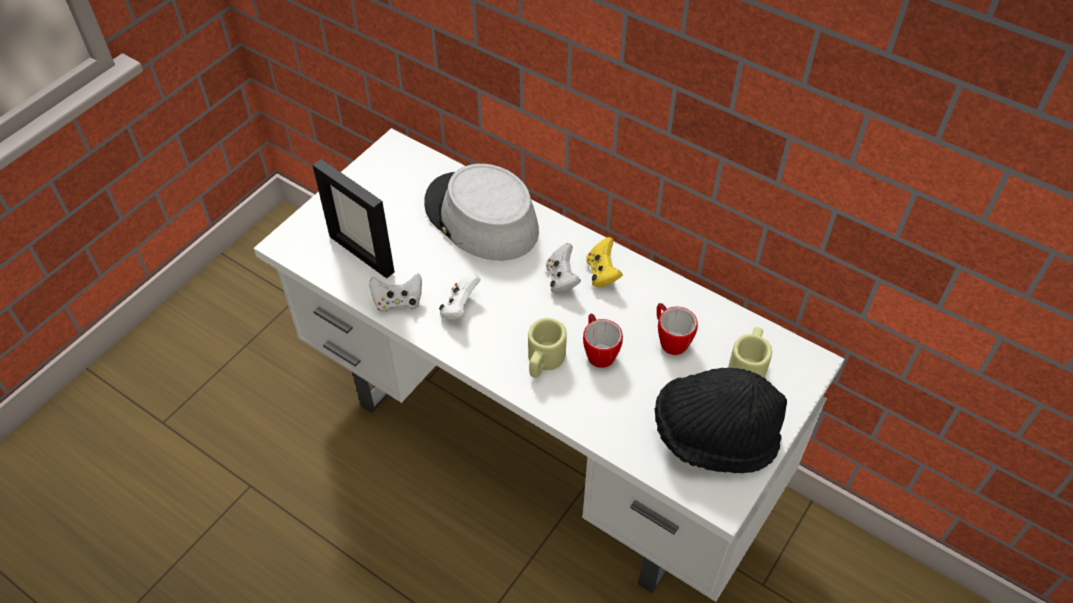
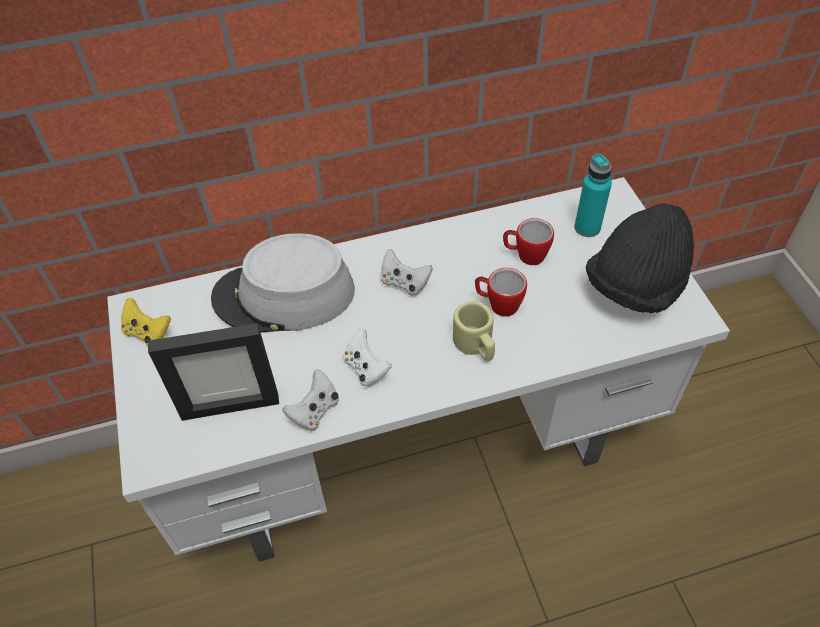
camera: 50 degrees left, 0 degrees up
(602, 273) = (424, 255): yellow game controller -> yellow game controller (148, 333)
(748, 365) = (587, 228): beige mug -> turquoise bottle

